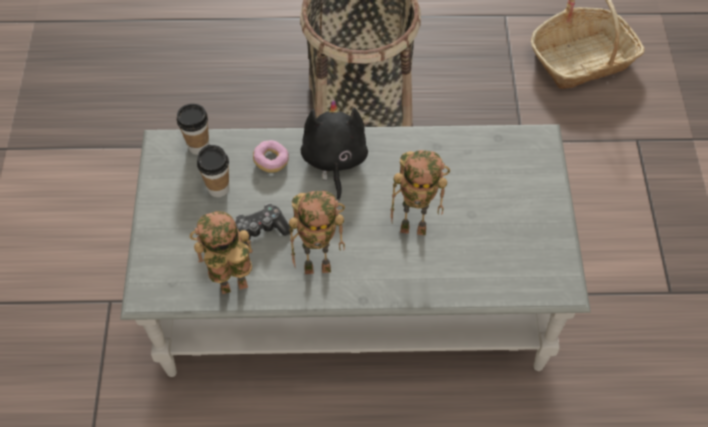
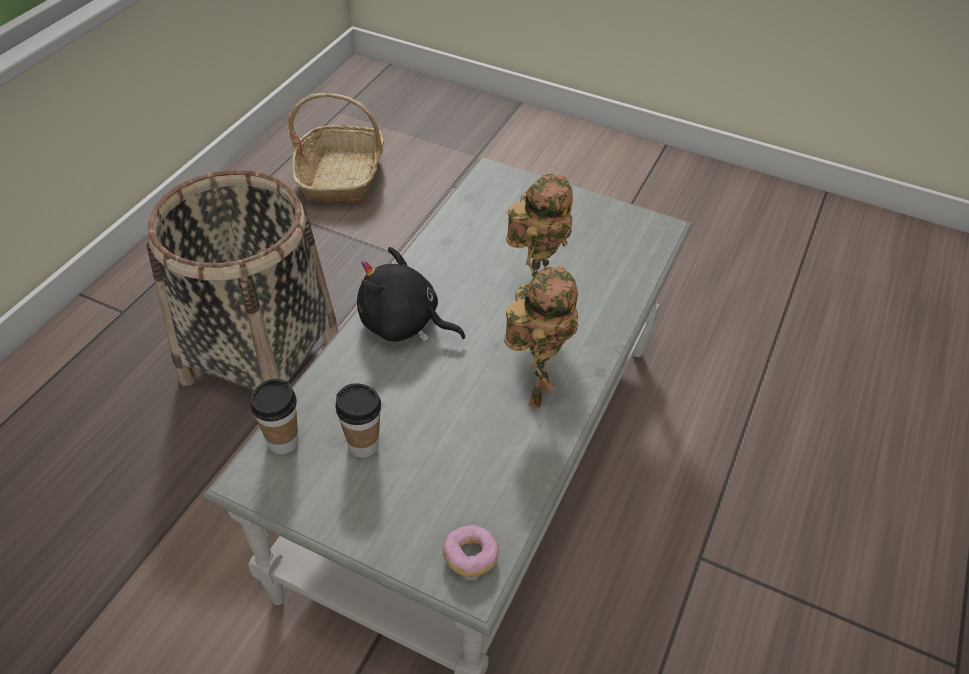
camera: 65 degrees left, 10 degrees down
(233, 290) = (521, 486): toy robot -> none
(260, 231) = (454, 427): game controller -> none
(271, 161) = (362, 379): donut -> donut (470, 557)

